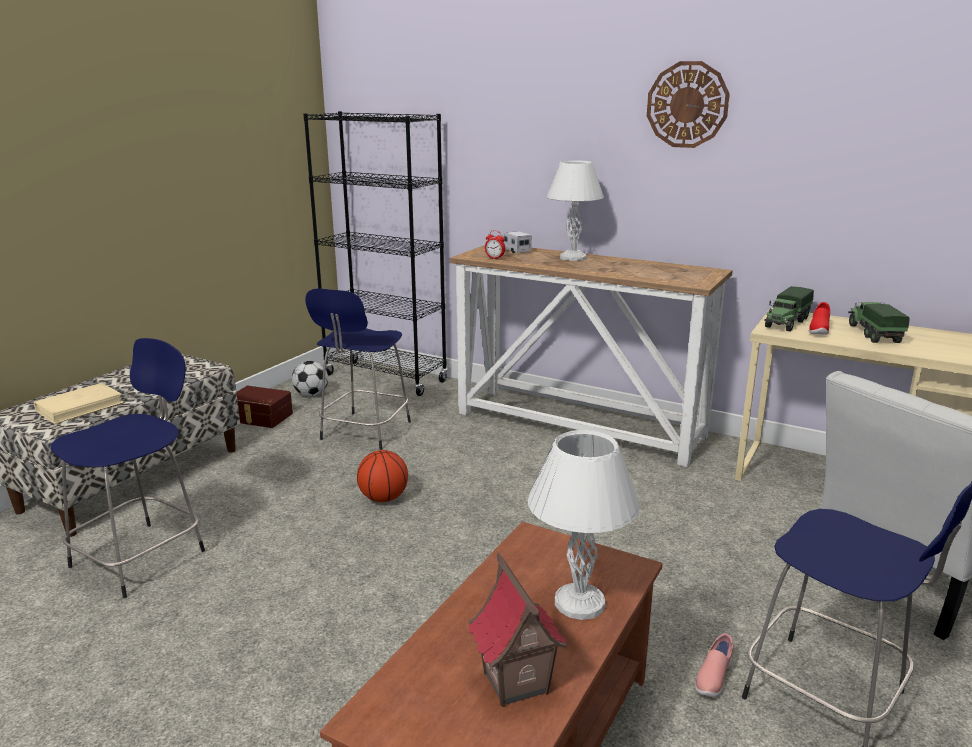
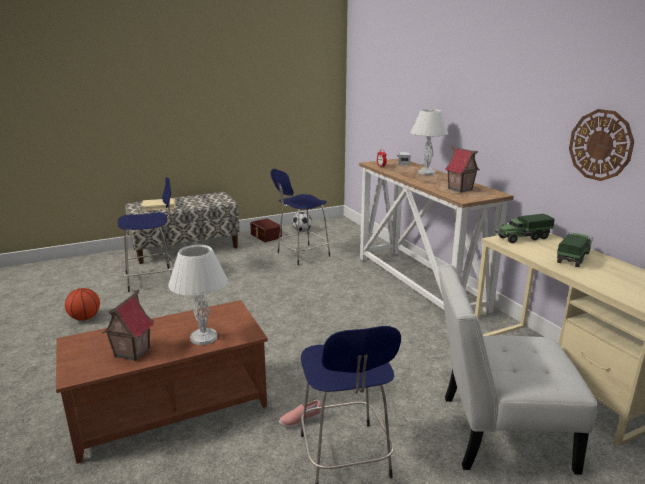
camera: 35 degrees right, 0 degrees up
(384, 498) = (268, 287): basketball -> basketball (85, 318)
(386, 378) = (348, 232): black bookcase -> none
(663, 272) = (460, 189): none -> toy house
(687, 105) = (500, 75): wall clock -> wall clock (600, 145)
(818, 330) = (535, 247): red shoe -> none

